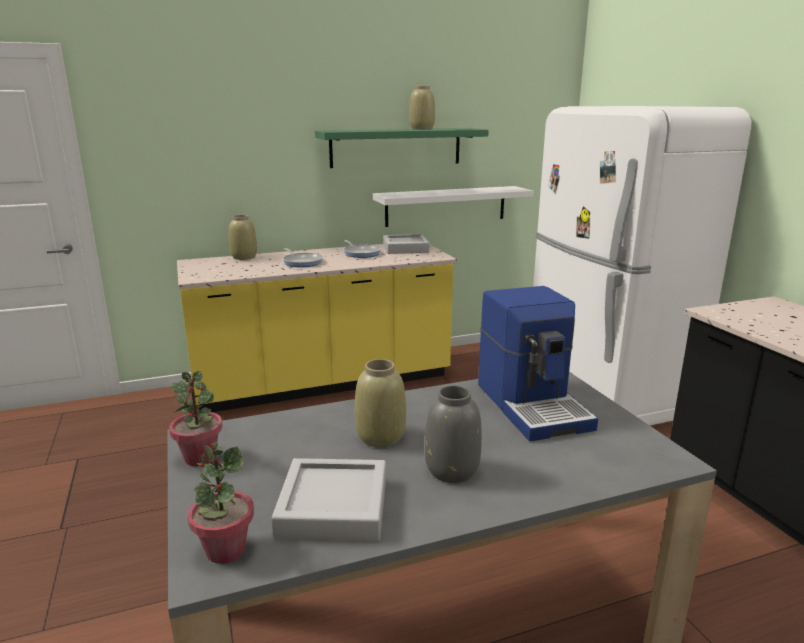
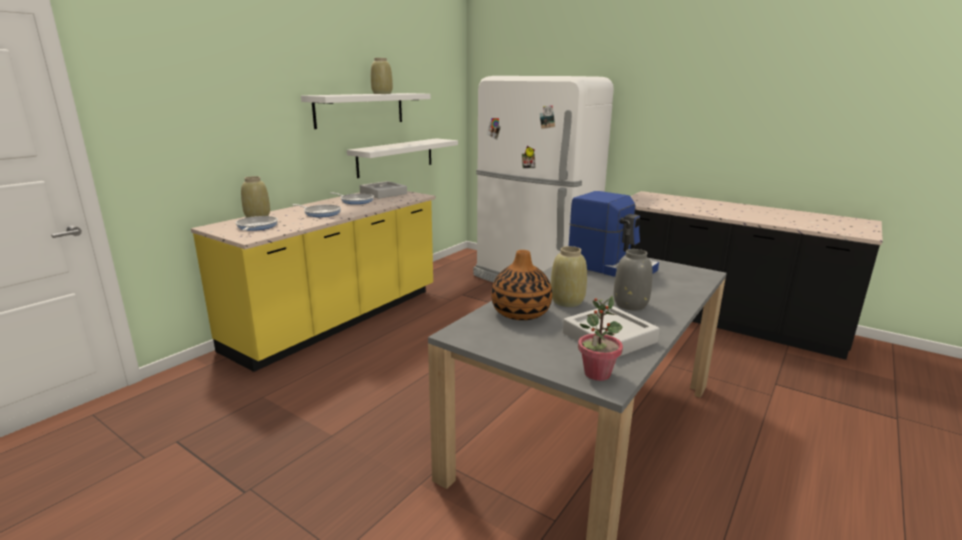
camera: 35 degrees left, 0 degrees up
(200, 457) = (486, 342): potted plant -> none
(222, 267) = (256, 226): none -> frying pan
(301, 434) = (521, 313): none -> vase
(396, 147) = (360, 109): green shelf -> white shelf

